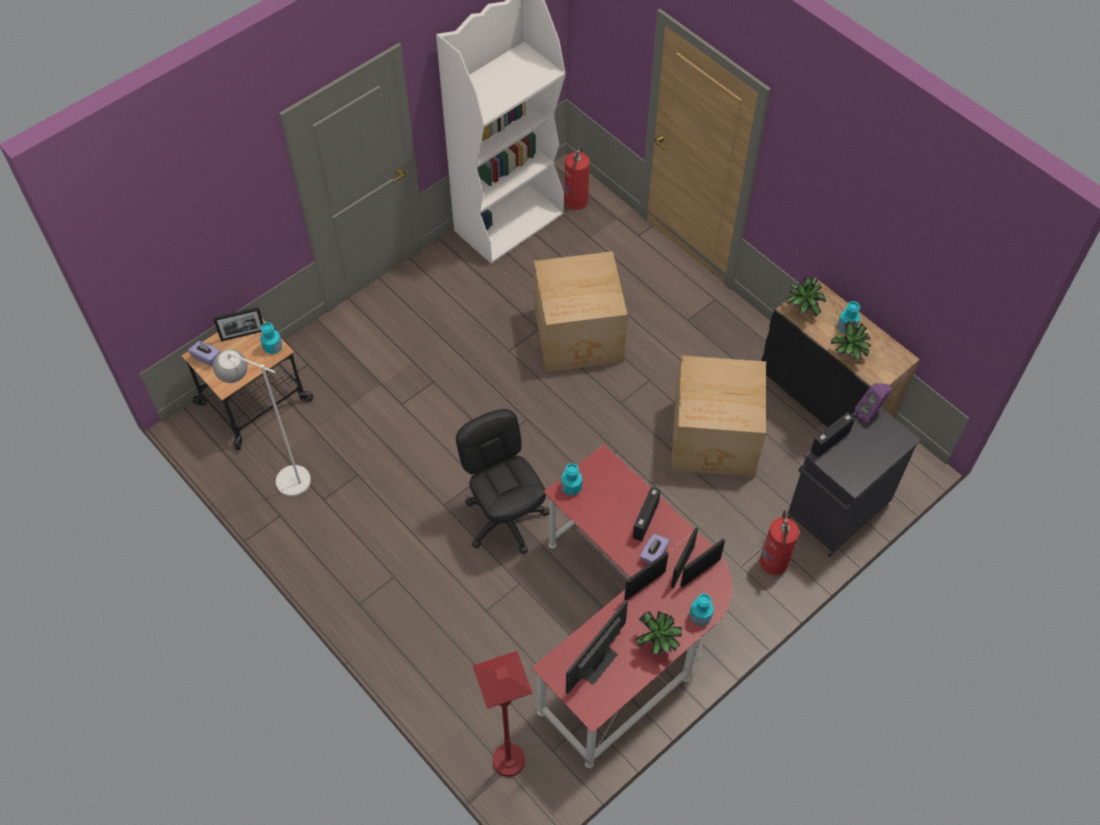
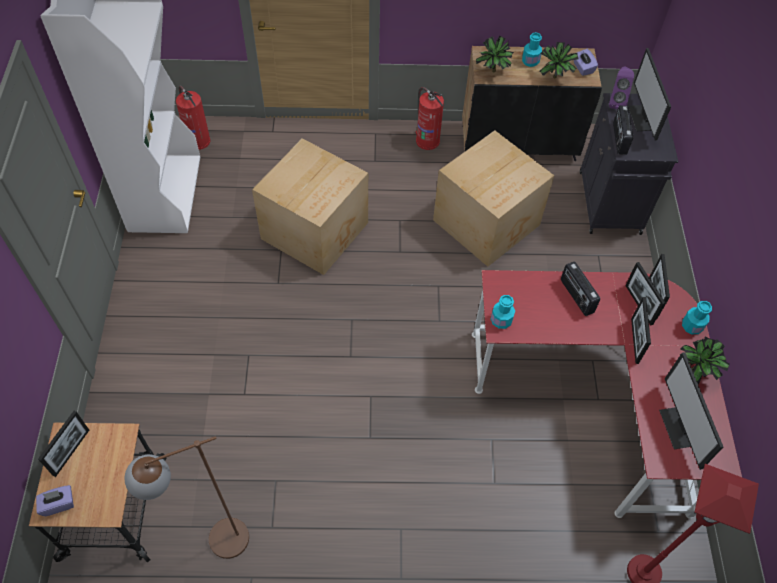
camera: 50 degrees left, 0 degrees up
(273, 347) = (114, 437): turquoise bottle -> none
(282, 477) = (215, 544): white floor lamp -> brown floor lamp
(505, 518) = (425, 403): black office chair -> none
(653, 554) = (611, 314): purple tissue box -> purple tissue box (583, 68)
(774, 561) = (616, 266): fire extinguisher -> fire extinguisher (427, 140)
(874, 443) = (643, 118): none -> monitor

